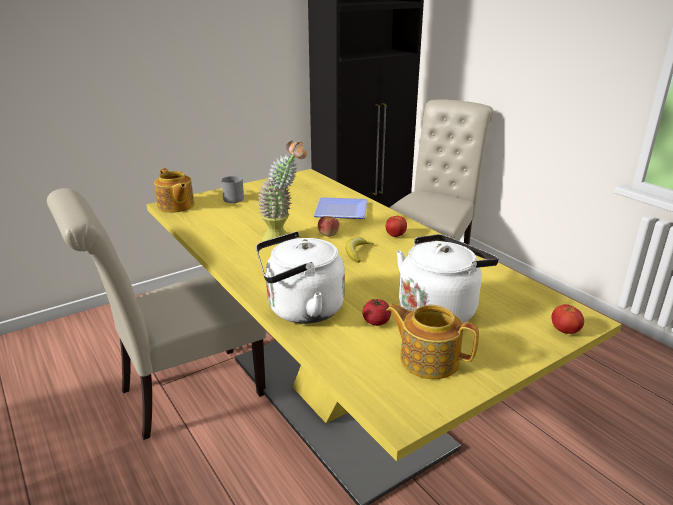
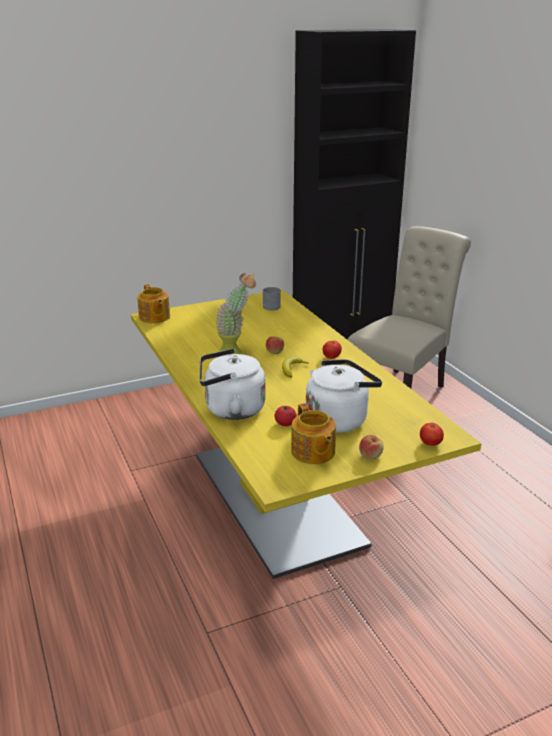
camera: 10 degrees right, 0 degrees up
(183, 394) = (147, 479): beige chair -> none
(231, 198) = (203, 313): grey mug -> grey mug (270, 306)
(343, 210) = (295, 331): plate -> none
(428, 359) = (313, 452): teapot -> teapot turned 150 degrees counterclockwise
(502, 355) = (370, 455): none -> apple

